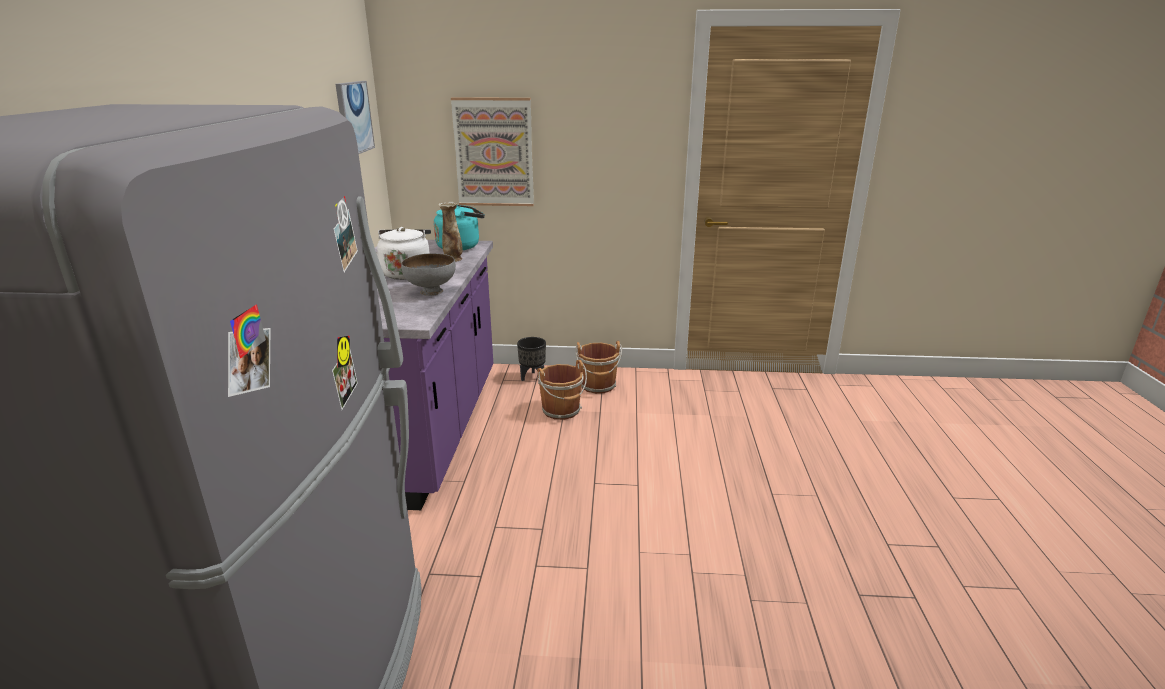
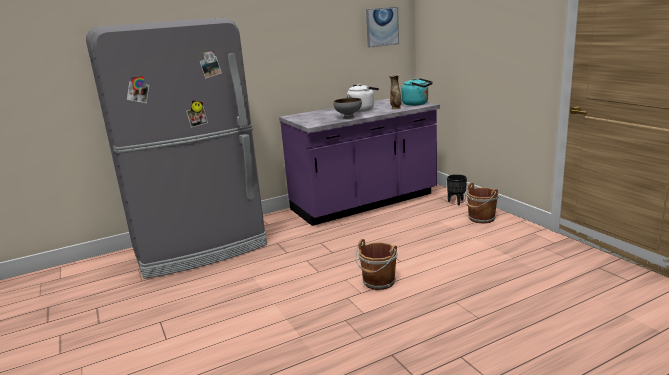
camera: 60 degrees right, 5 degrees down
(494, 152) = (458, 49): picture -> none
(562, 411) = (436, 220): brown bucket -> brown bucket (378, 282)

